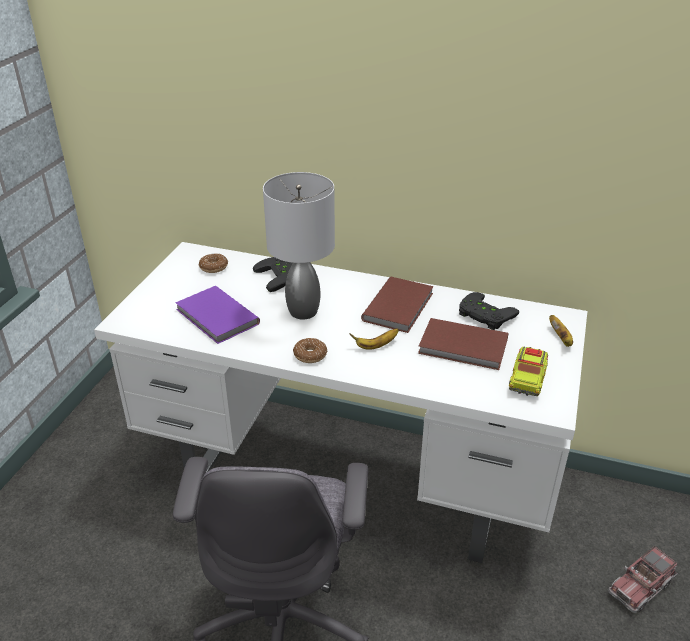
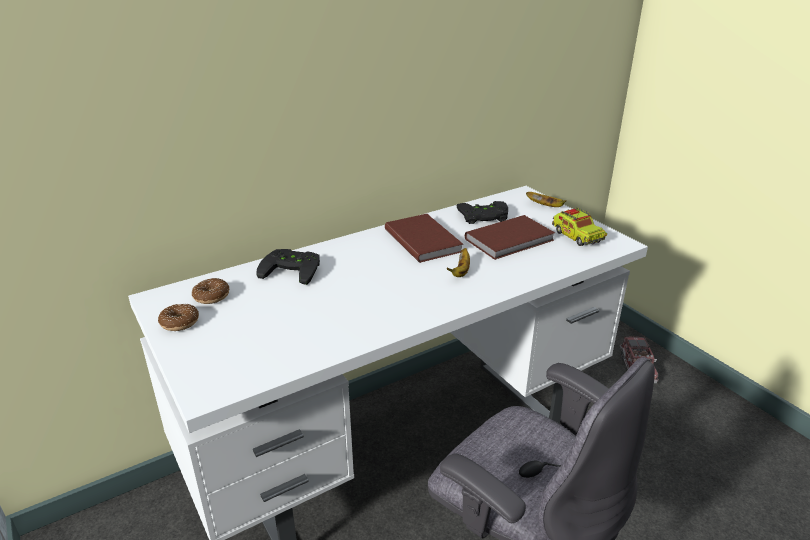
camera: 50 degrees left, 5 degrees down
(216, 318) = (300, 330): purple book -> none
(302, 312) = (364, 282): grey table lamp -> none
(310, 355) = (432, 305): donut -> donut (180, 322)

